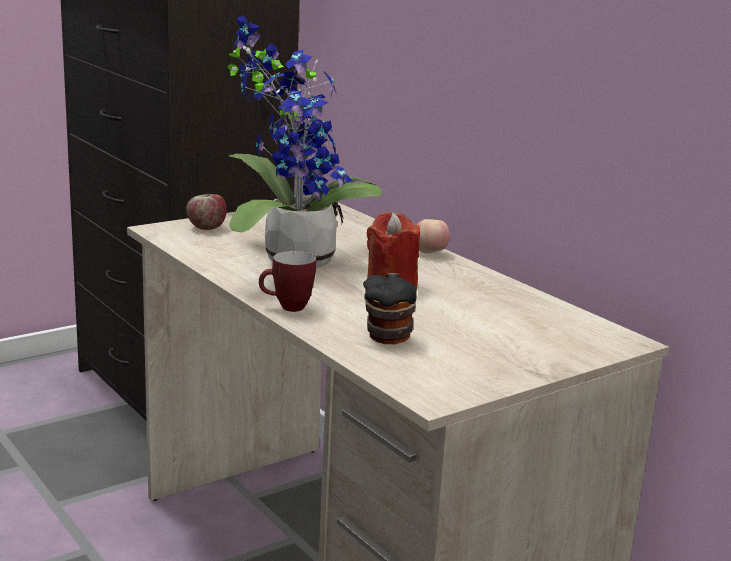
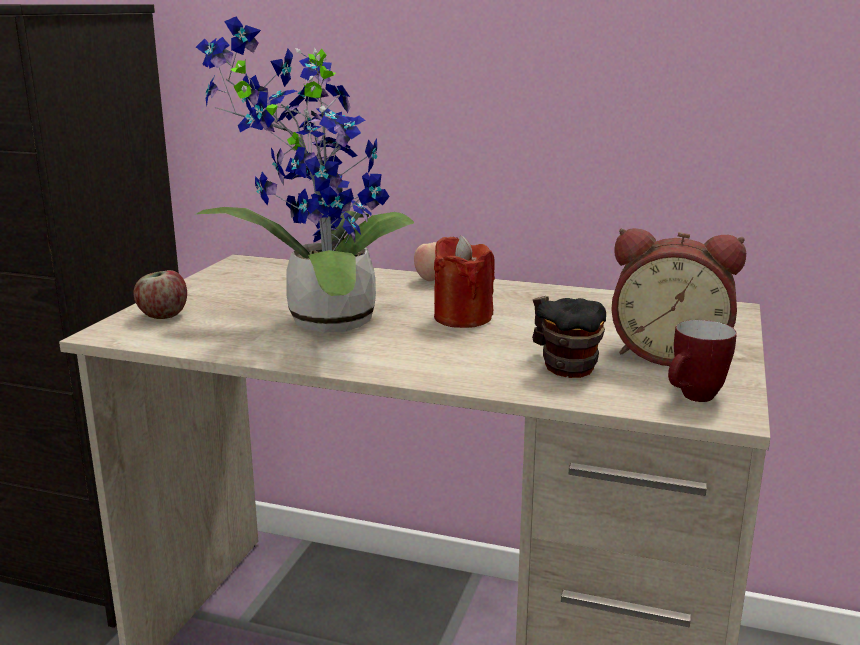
camera: 35 degrees left, 0 degrees up
(286, 308) = (421, 373): mug -> mug (693, 399)
(487, 352) = (669, 354): none -> alarm clock

